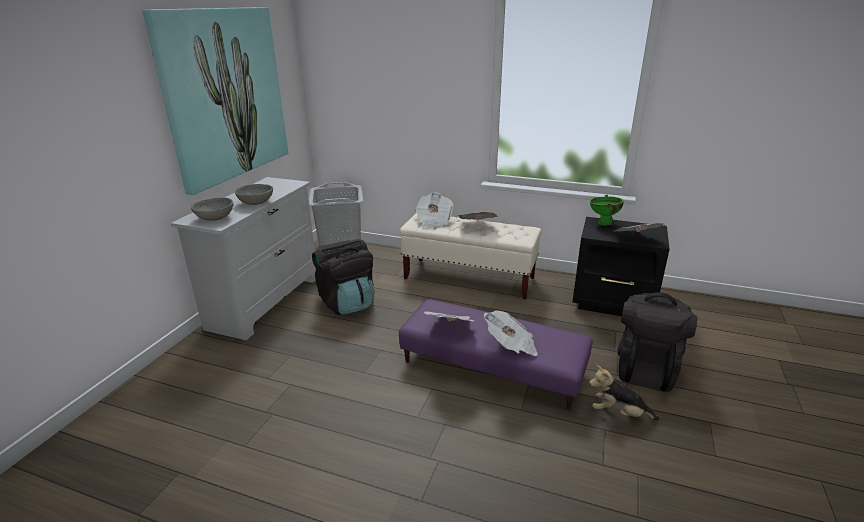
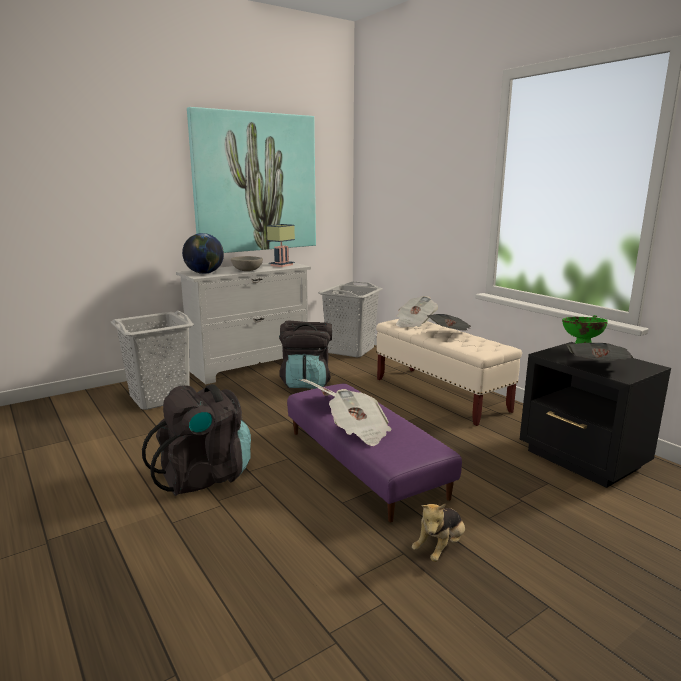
camera: 35 degrees right, 10 degrees down
(215, 218) = (205, 273): grey bowl -> globe
(217, 376) = (160, 398): none -> grey laundry basket
(277, 186) = (282, 265): none -> table lamp
(619, 413) = (440, 548): plush toy -> plush toy turned 105 degrees counterclockwise
(646, 369) = (535, 527): black backpack -> black backpack (204, 476)

